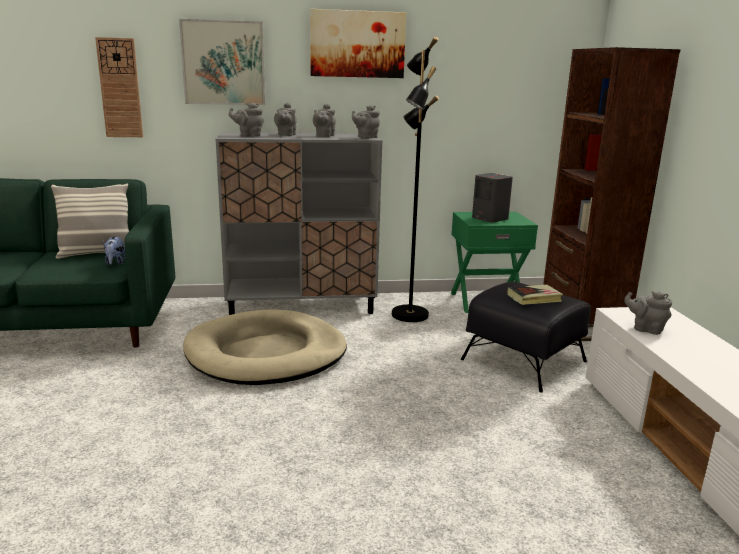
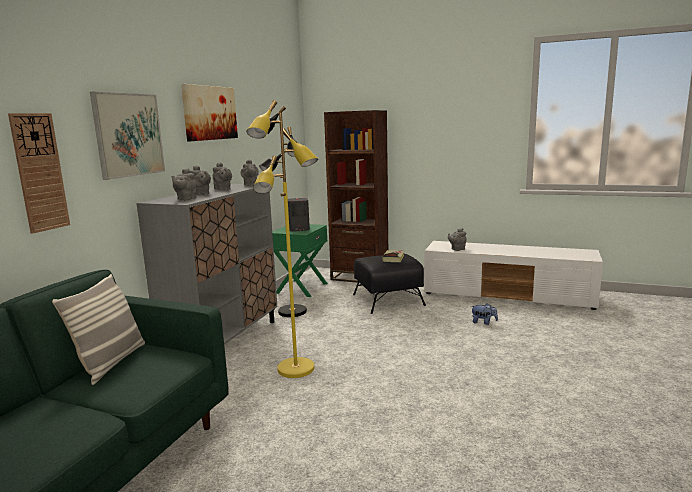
camera: 60 degrees left, 5 degrees down
(115, 263) = (165, 355): plush toy -> plush toy (483, 322)
(266, 354) = (296, 369): beige dog bed -> yellow floor lamp

